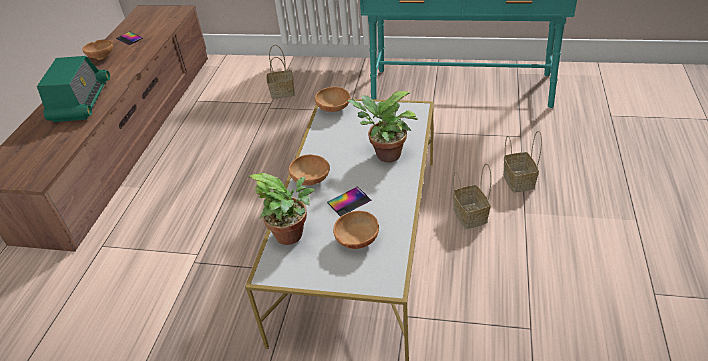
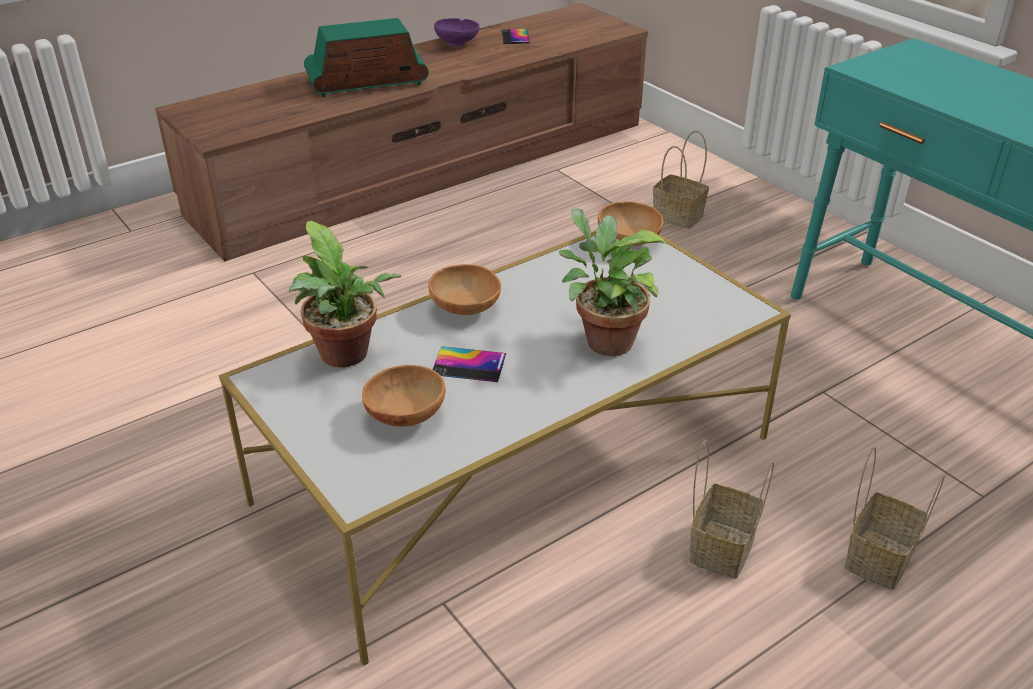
camera: 40 degrees right, 5 degrees down
(81, 102) = (367, 81): radio -> radio turned 150 degrees counterclockwise
(102, 56) = (458, 43): brown bowl -> purple bowl

